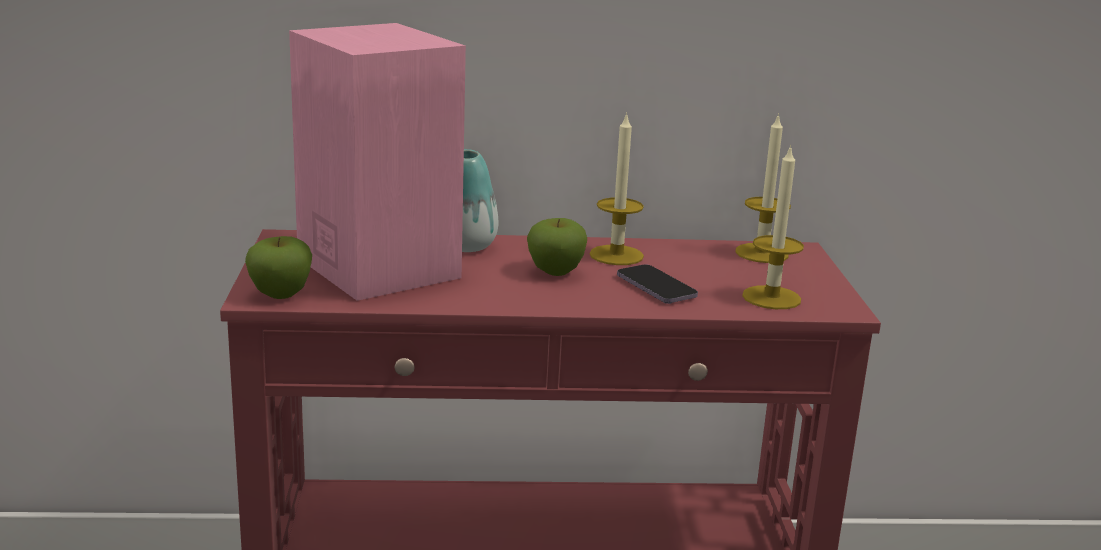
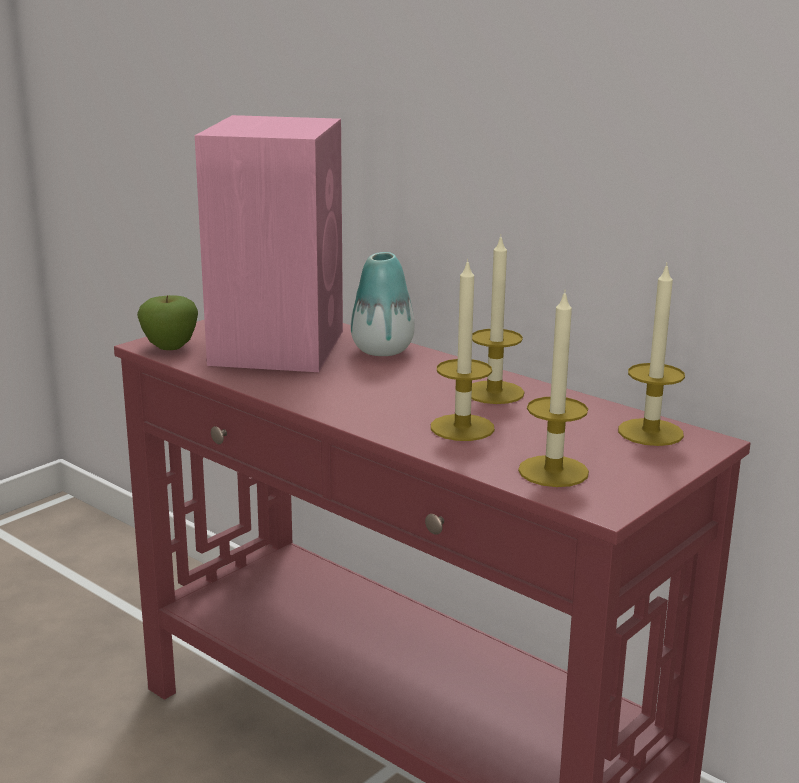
camera: 45 degrees right, 0 degrees up
(555, 272) = (405, 390): apple -> none
(656, 287) = (462, 428): phone -> candle

